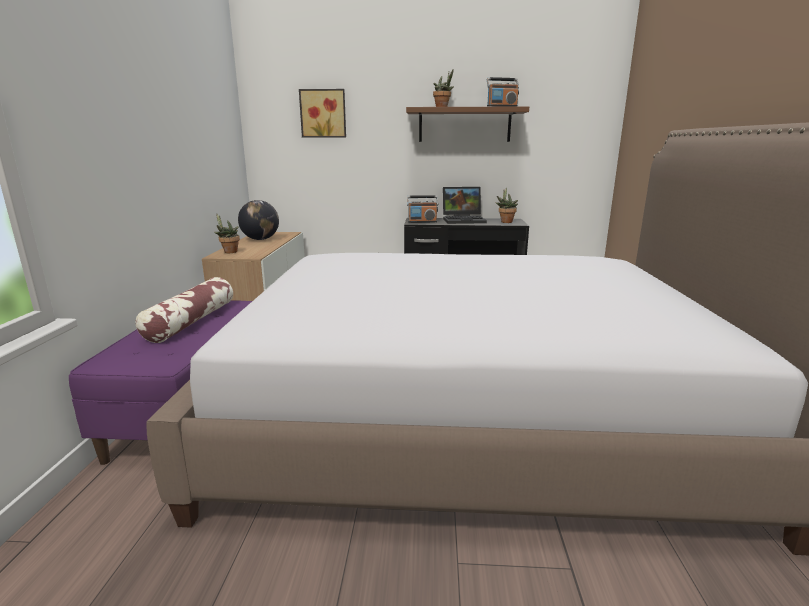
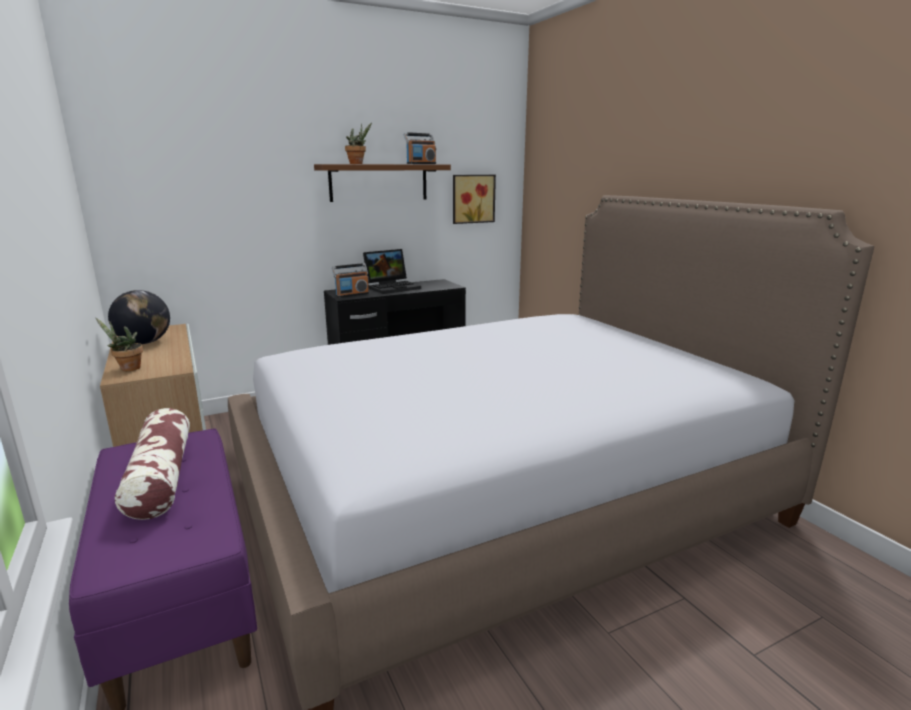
camera: 30 degrees left, 0 degrees up
(323, 113) = (204, 169): picture -> picture (472, 198)
(505, 222) = (437, 285): potted plant -> none

